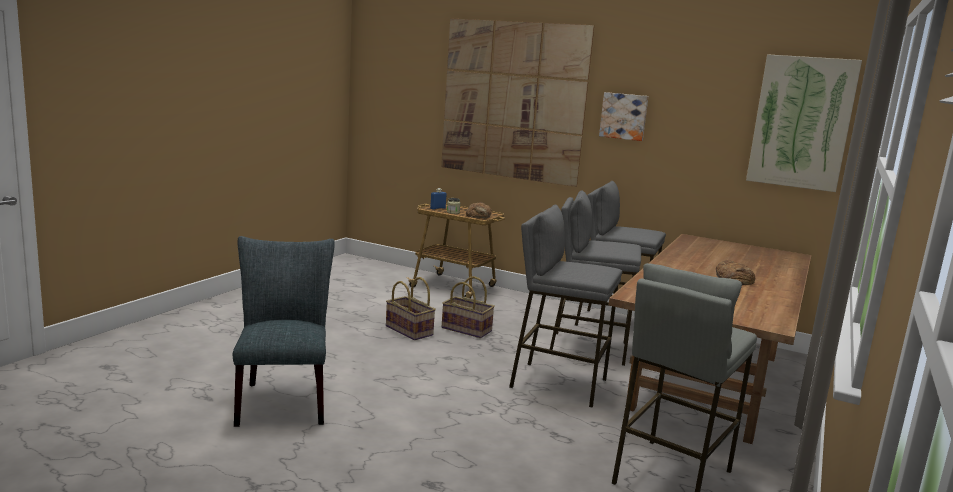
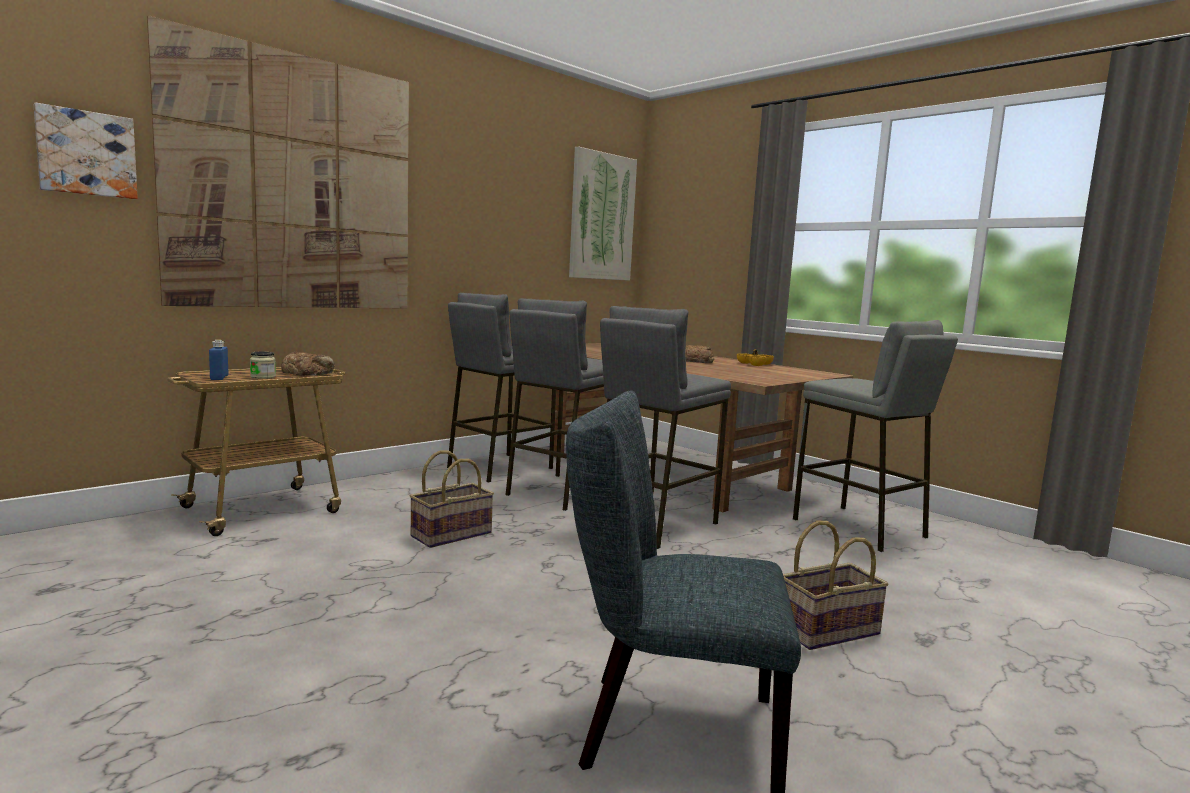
camera: 70 degrees left, 5 degrees down
(410, 330) = (420, 570): basket -> basket (827, 630)
(624, 116) = (453, 210): picture -> picture (86, 153)
(771, 299) = (755, 364): none -> bowl

